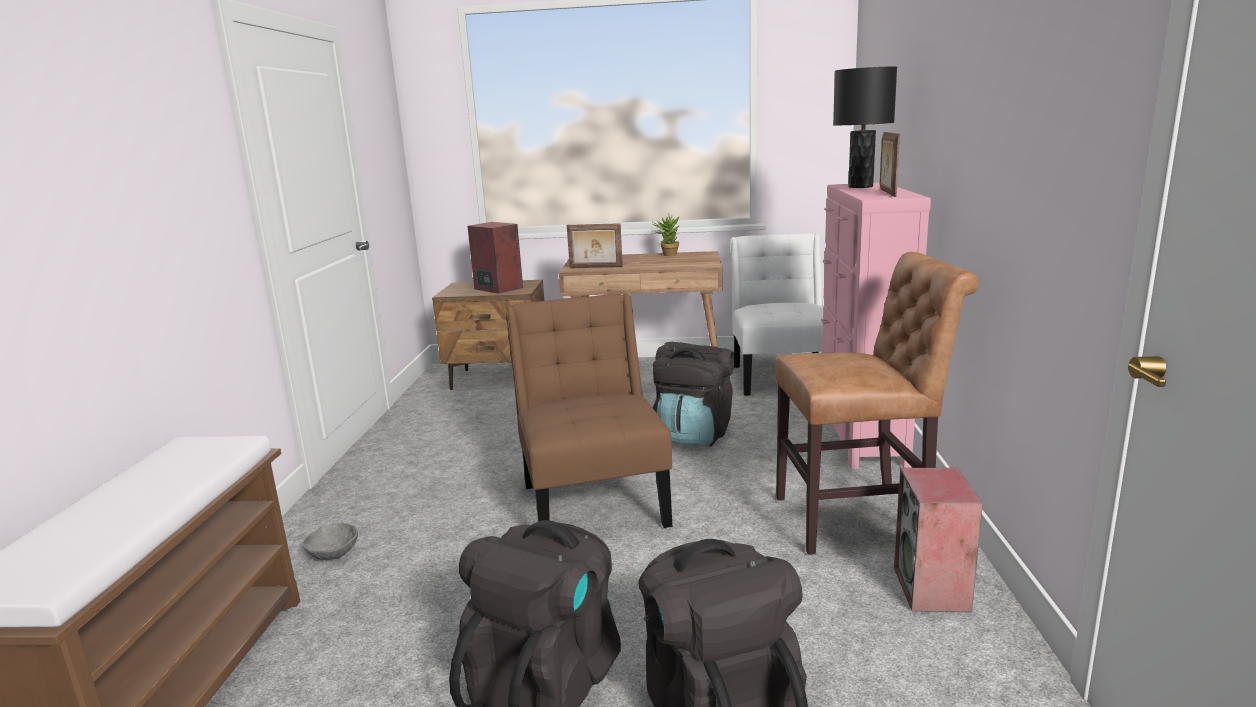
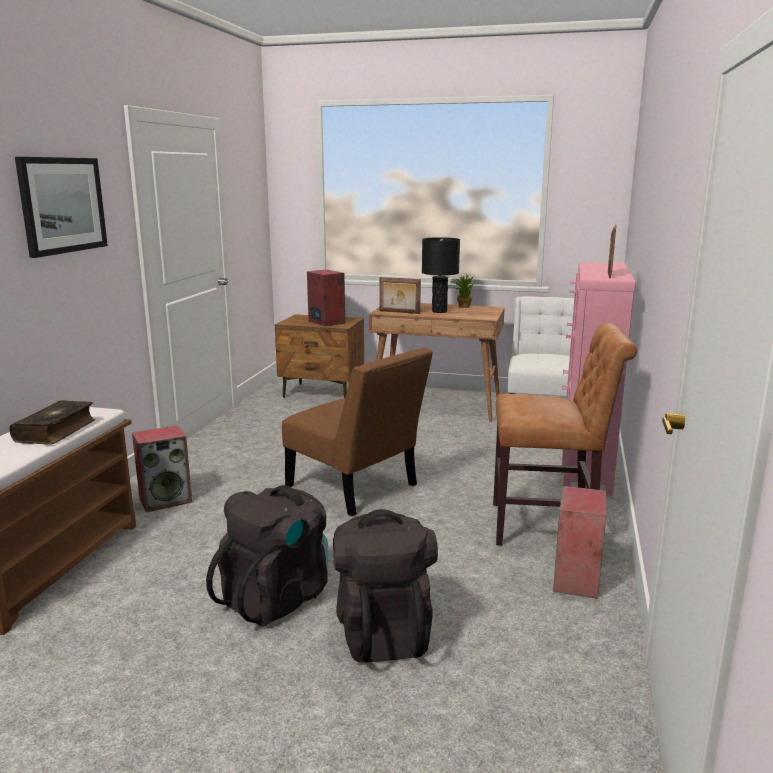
camera: 10 degrees right, 0 degrees up
(138, 139) = (62, 205): none -> picture
(171, 482) = (56, 431): none -> book
(334, 553) = (166, 500): grey bowl -> speaker
(593, 500) = (356, 488): brown chair -> brown chair turned 135 degrees clockwise
(694, 434) = (453, 451): black backpack -> none
(860, 186) = (599, 266): black table lamp -> black table lamp (439, 311)

